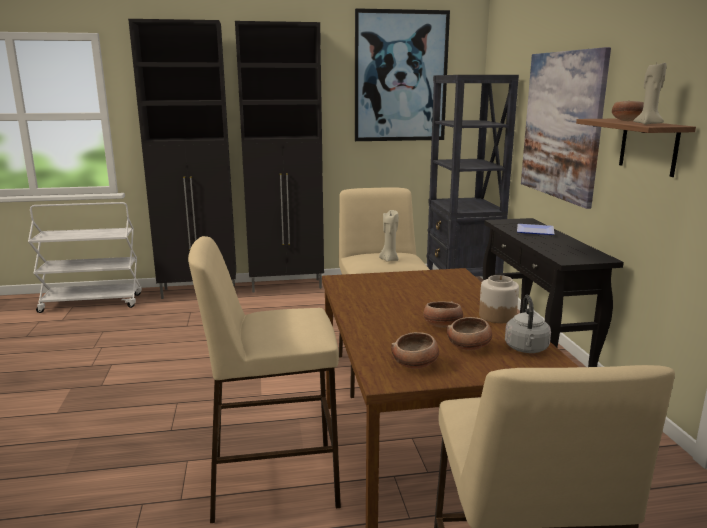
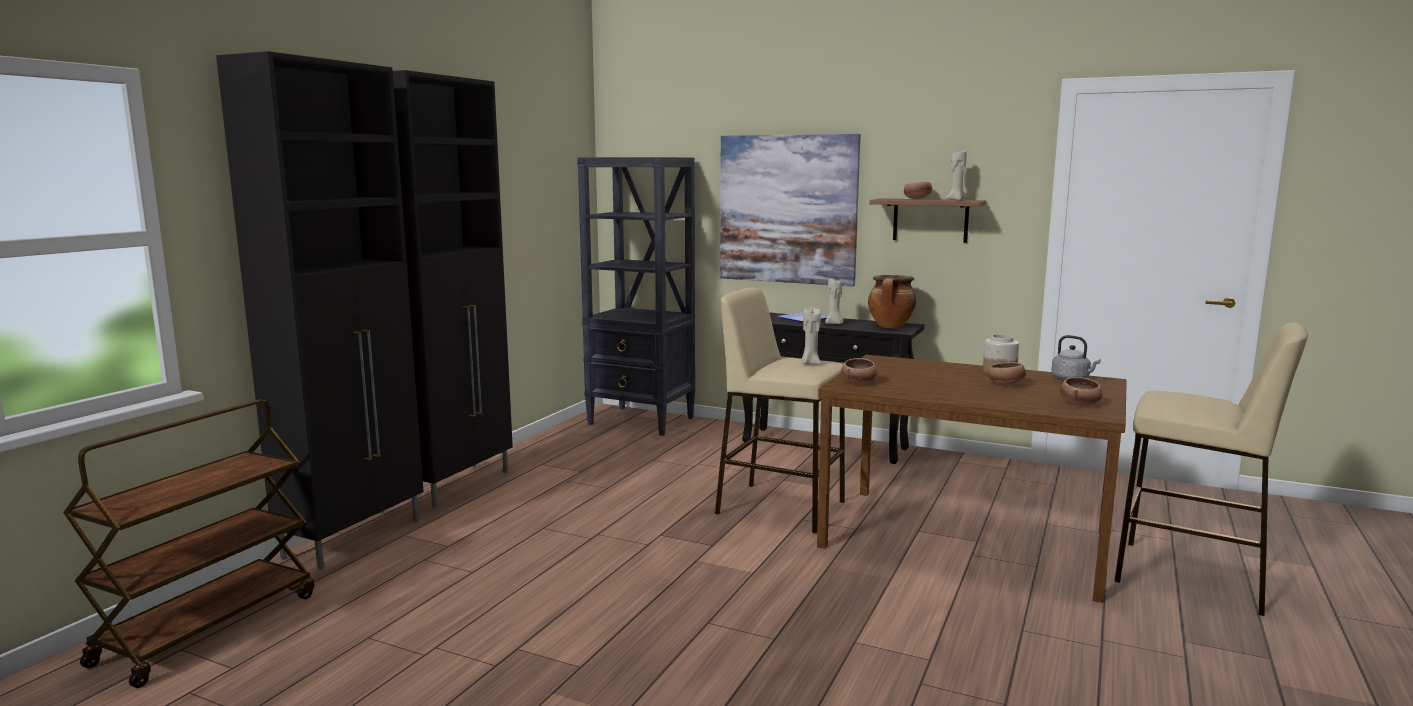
camera: 55 degrees left, 5 degrees down
(93, 303) = (208, 627): white cart -> brown cart
(273, 481) = (935, 606): beige stool -> none
(400, 77) = (532, 159): picture -> none
(469, 347) = (1056, 388): bowl -> bowl (859, 382)
(542, 240) = (834, 324): none -> beige candle
(577, 255) = (891, 327): none -> cooking pot

